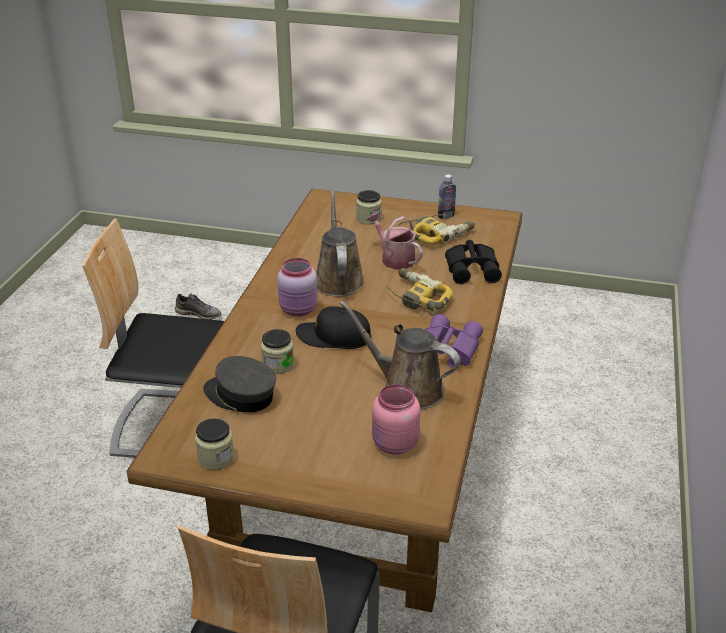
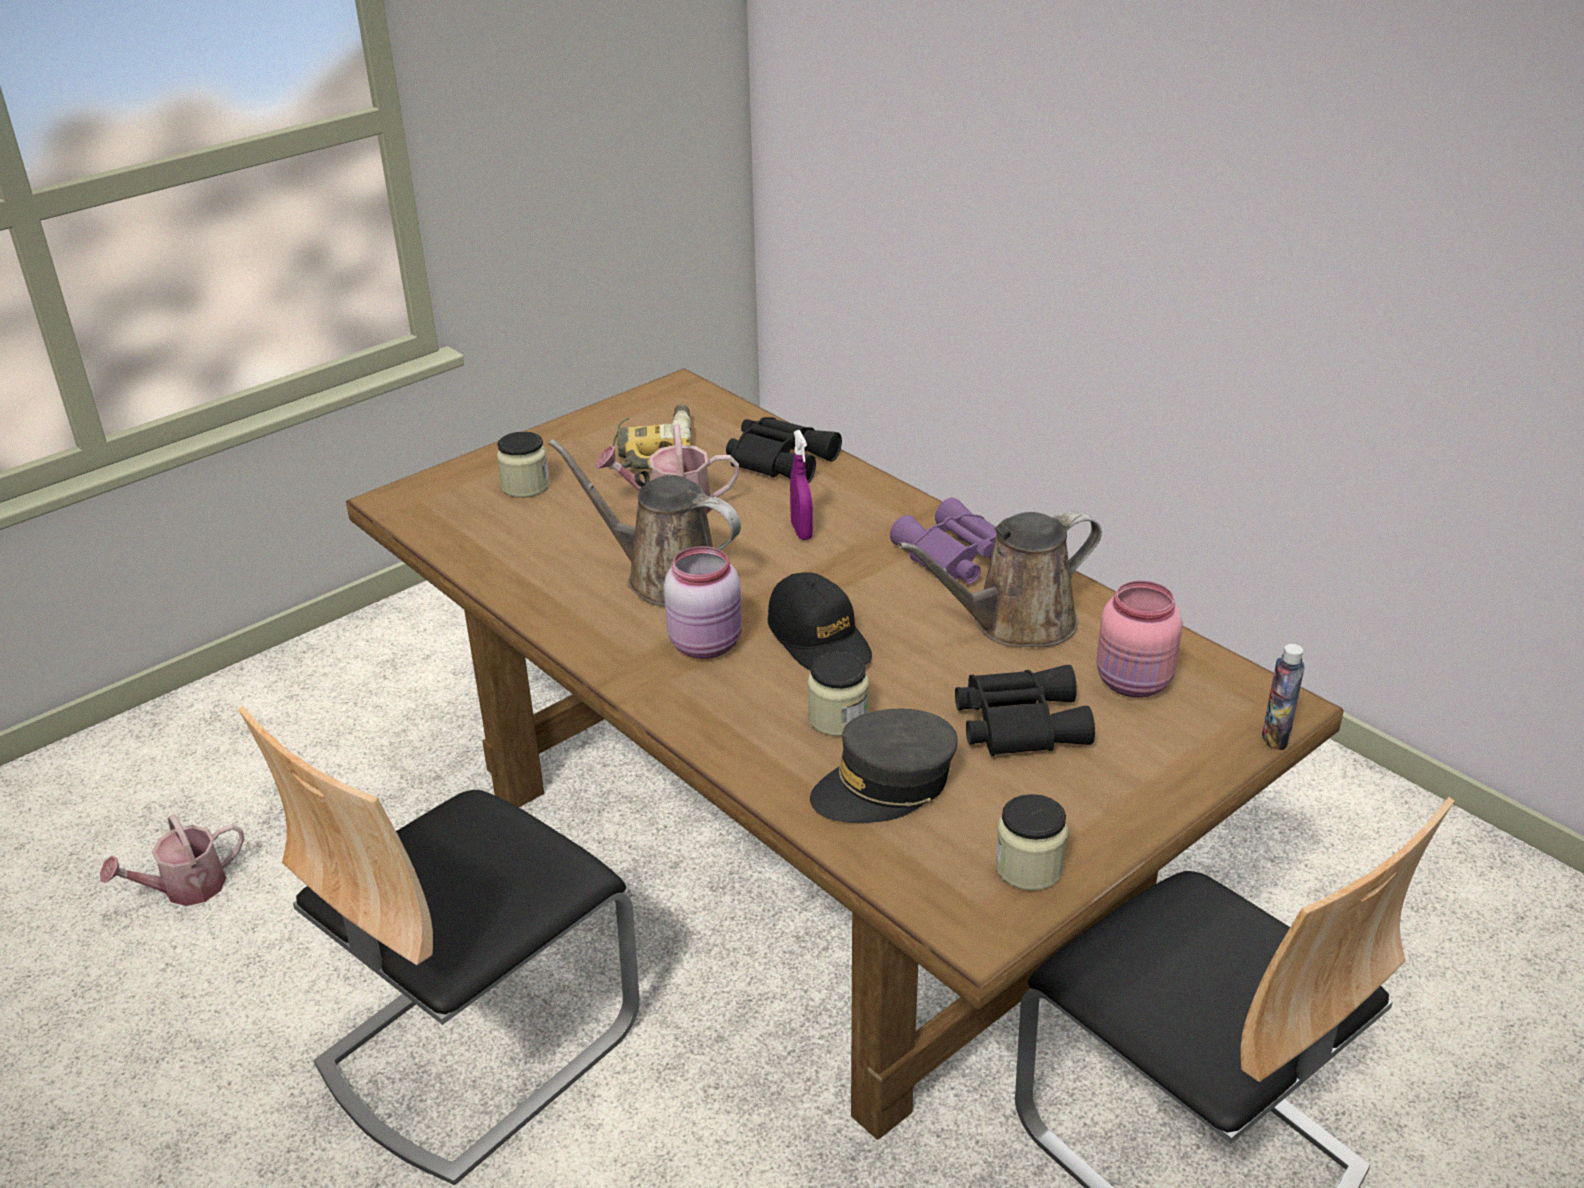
camera: 55 degrees left, 0 degrees up
(199, 314) = (185, 889): grey shoe -> watering can
(324, 417) = (1018, 722): none -> black binoculars
(334, 337) = (820, 639): black cap -> black cap turned 75 degrees counterclockwise
(416, 298) = (801, 531): power drill -> purple spray bottle
(446, 216) = (613, 424): bottle -> bottle (1275, 737)

